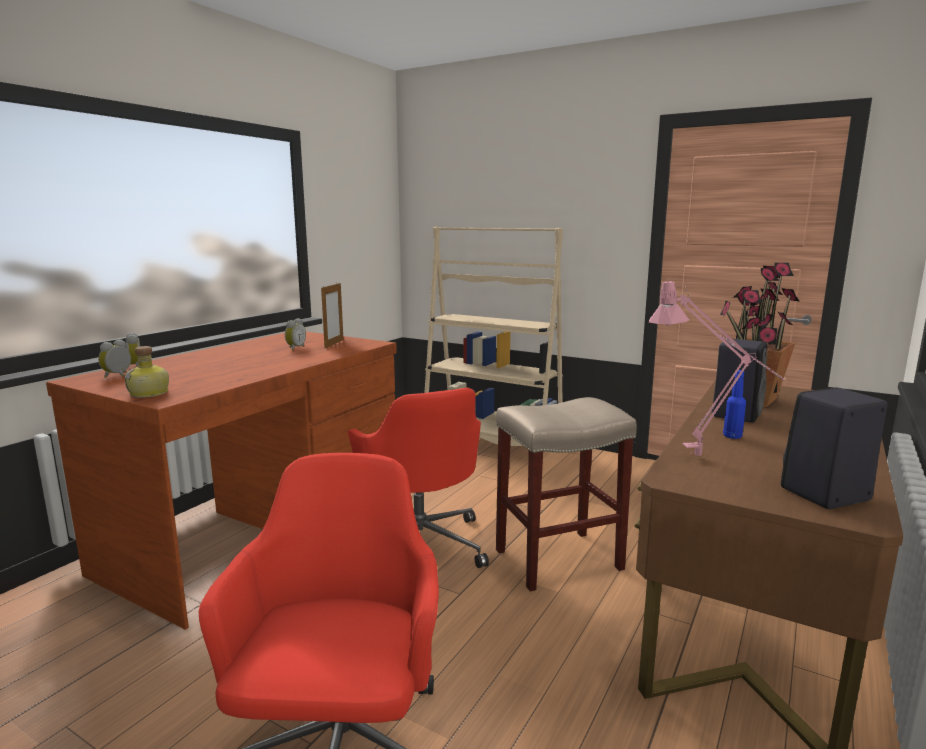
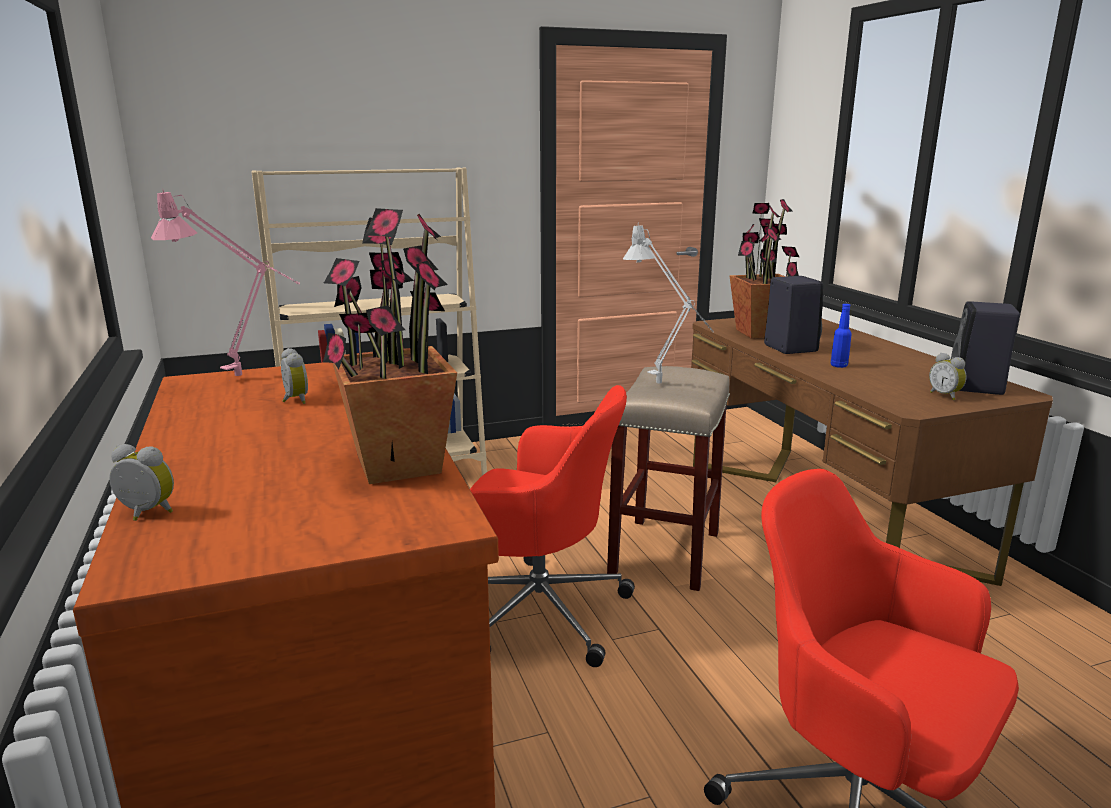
camera: 50 degrees left, 5 degrees up
(118, 376) = (192, 535): alarm clock -> alarm clock (945, 396)
(150, 393) = (386, 527): bottle -> none
(230, 378) = (398, 464): none -> potted plant
(334, 344) = (323, 379): picture frame -> none
(554, 409) = (664, 387): none -> grey table lamp
(706, 457) = (875, 386): pink table lamp -> pink table lamp (247, 376)

